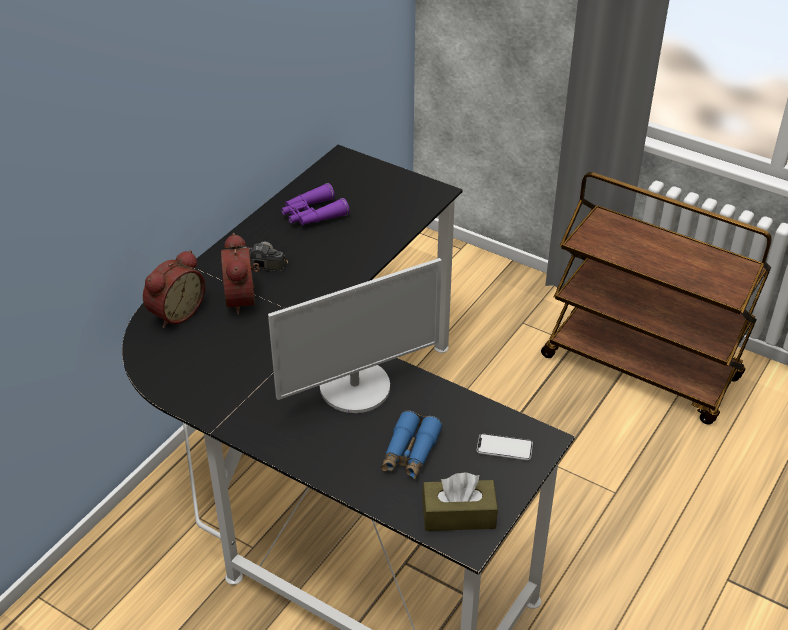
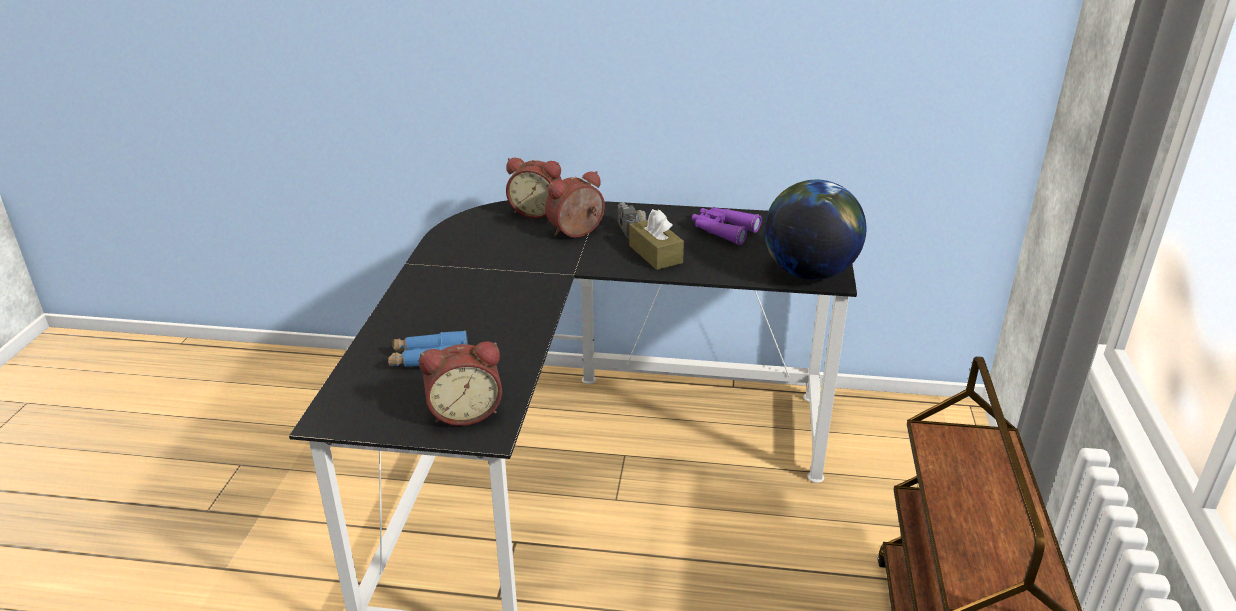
camera: 65 degrees right, 10 degrees down
(356, 387) = (500, 311): monitor -> none
(417, 198) = (809, 272): none -> globe
(458, 515) = (358, 406): brown tissue box -> brown tissue box (655, 254)
(504, 448) = (465, 412): phone -> alarm clock

